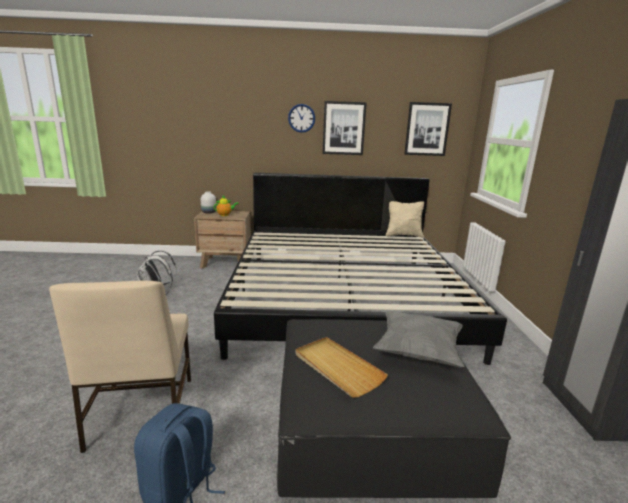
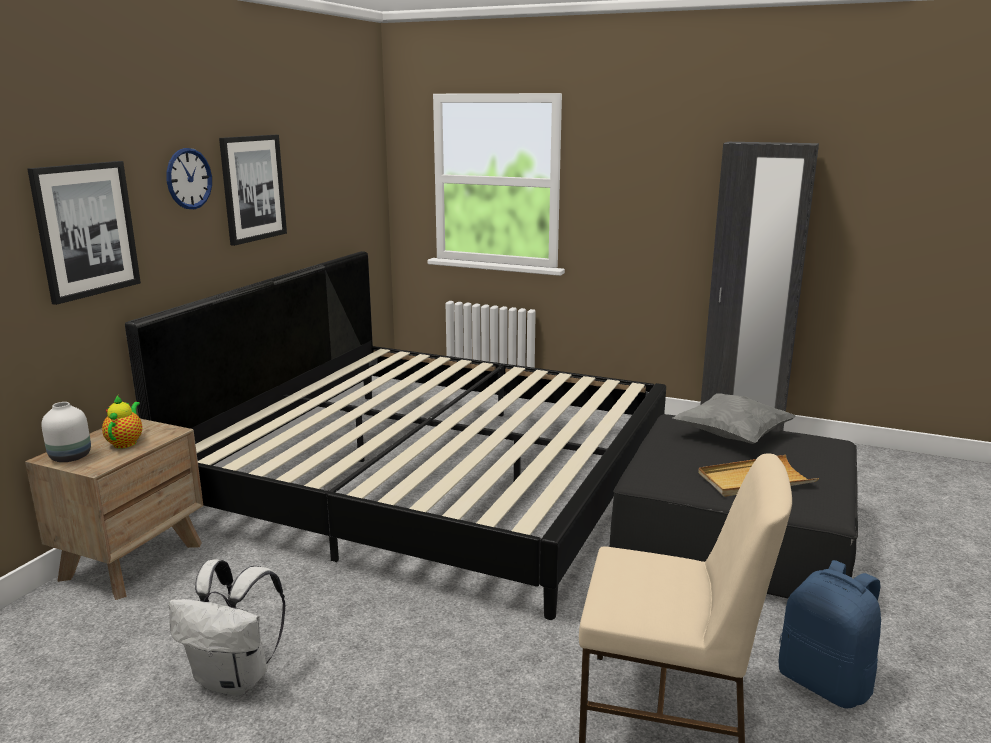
camera: 65 degrees left, 0 degrees up
(403, 235) = (360, 356): beige pillow -> none
(427, 129) = (346, 171): picture -> picture (86, 230)

